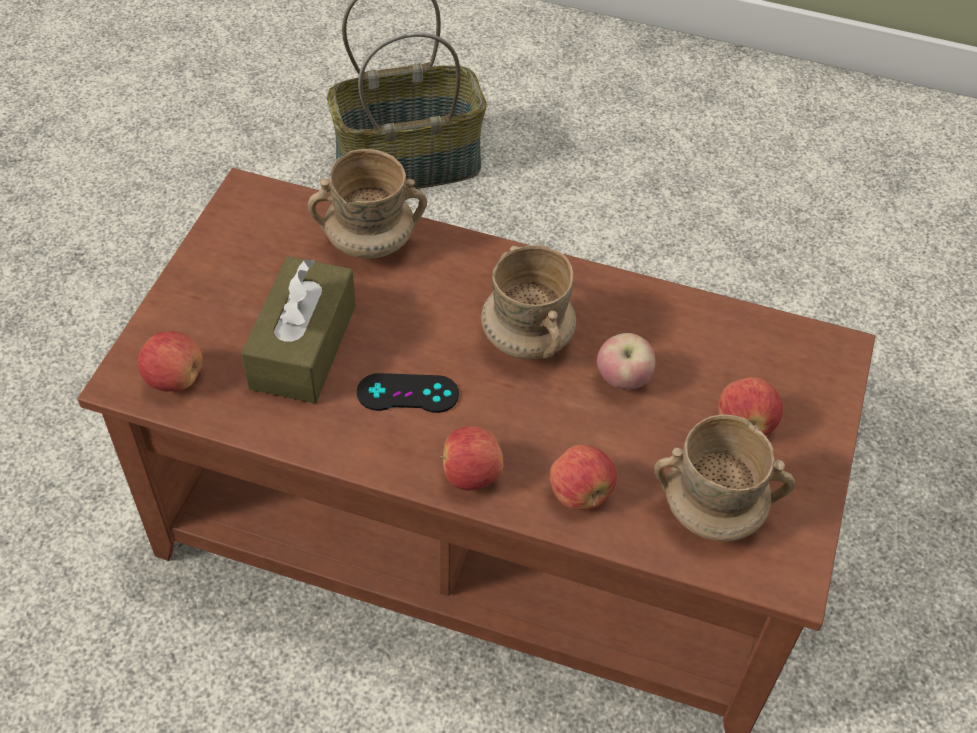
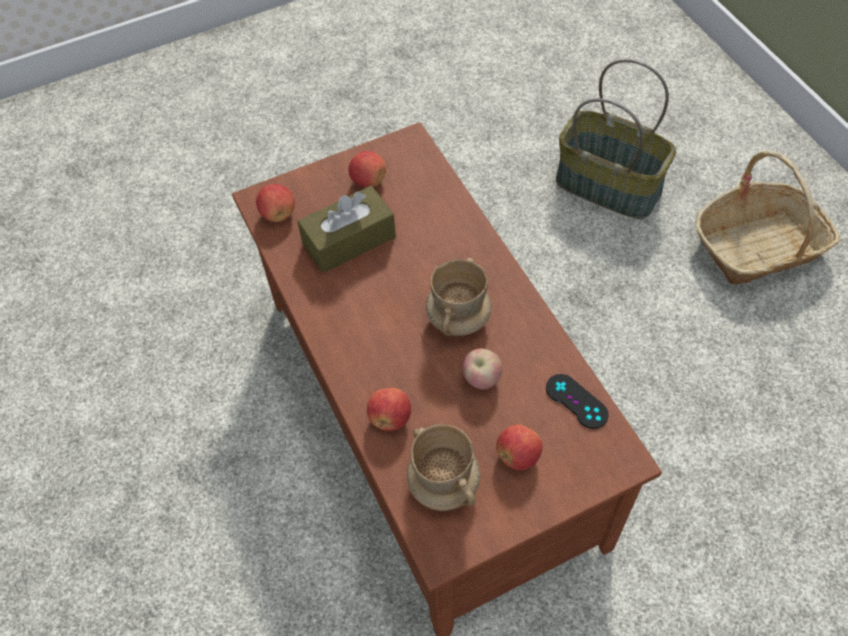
camera: 50 degrees right, 5 degrees up
(370, 243) = (439, 209): beige mug -> none
(407, 393) = (368, 301): black game controller -> black game controller (576, 401)
(470, 474) = (351, 365): apple -> apple (368, 180)
(611, 131) = (758, 246): none -> basket

